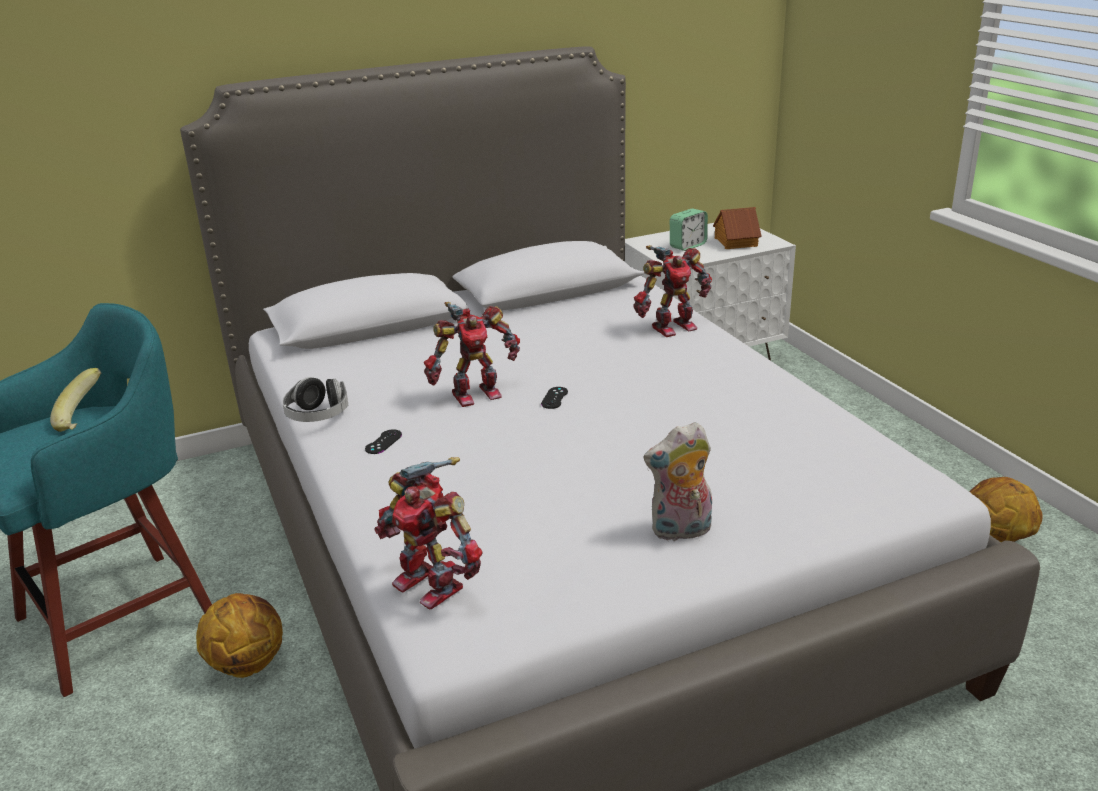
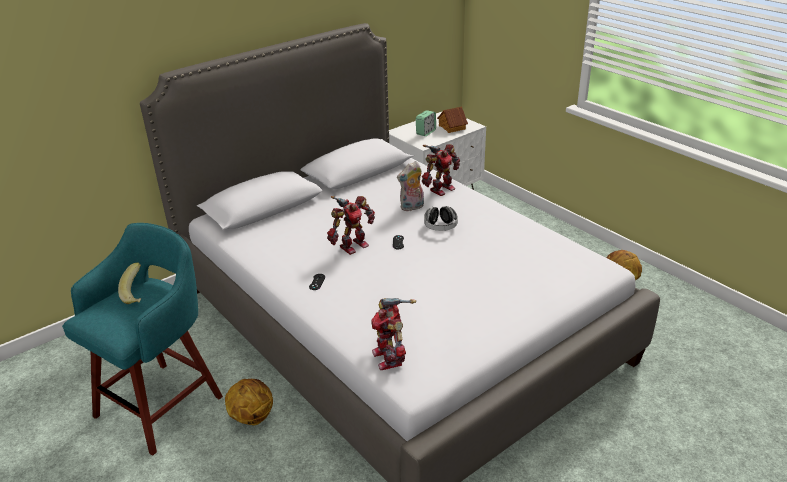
camera: 15 degrees left, 5 degrees up
(318, 416) = (269, 271): headphones -> headphones (440, 227)
(432, 584) = (389, 357): toy robot -> toy robot turned 45 degrees clockwise
(680, 531) = (498, 309): plush toy -> plush toy (412, 207)

